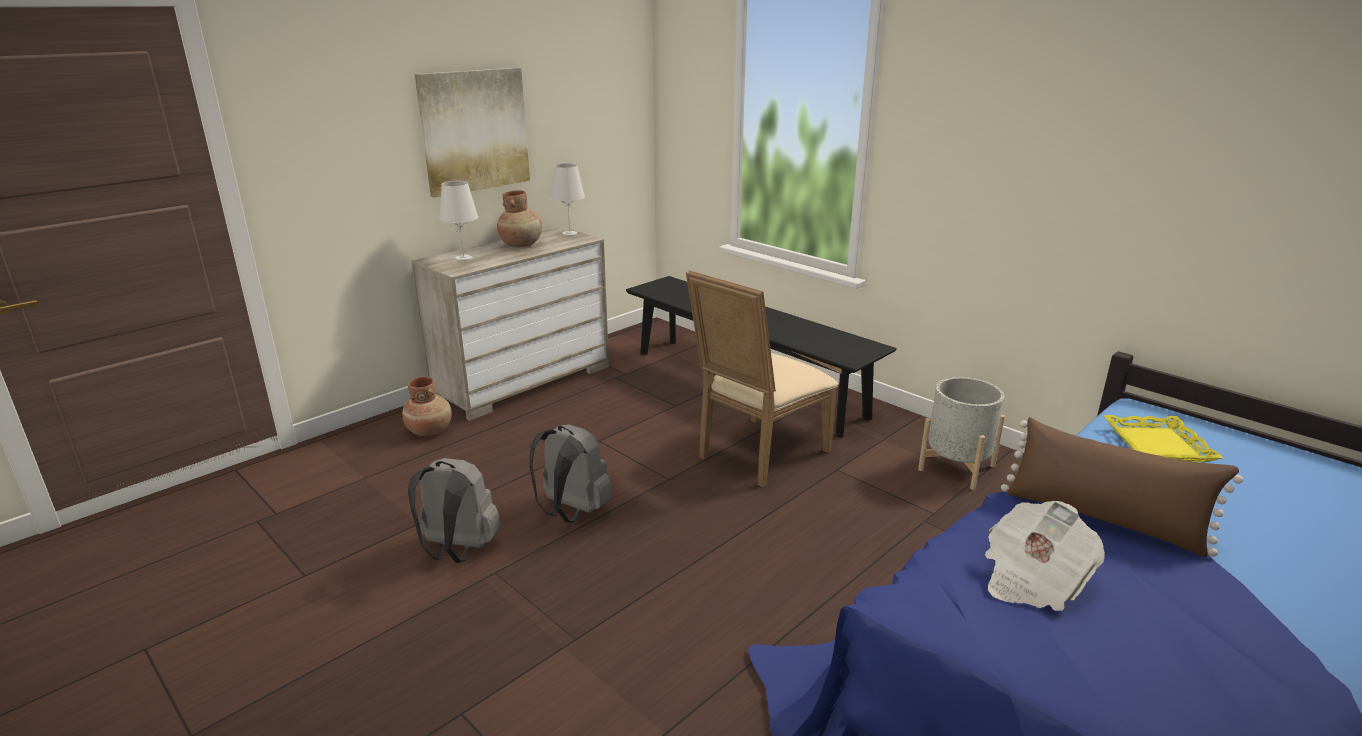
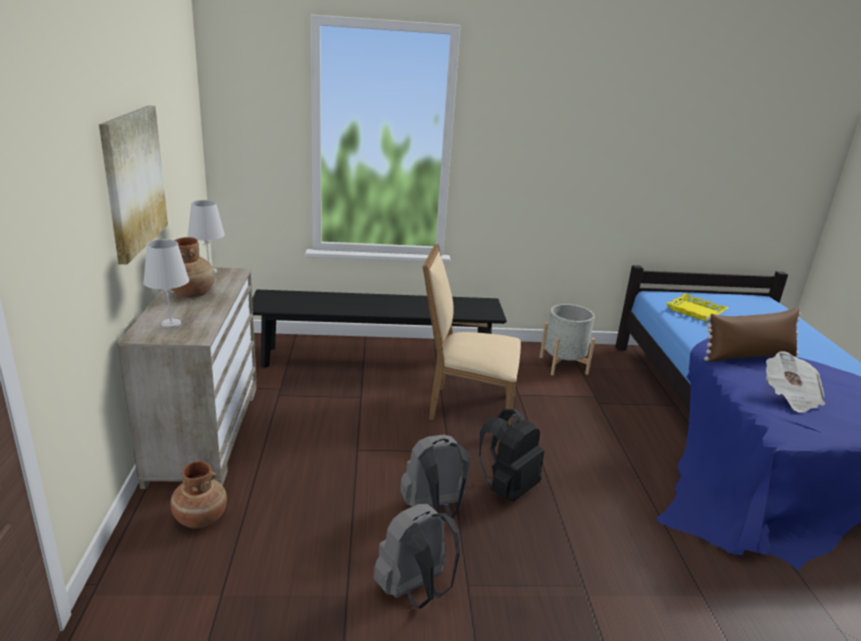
camera: 50 degrees left, 0 degrees up
(663, 533) = (508, 488): none -> black backpack
(757, 455) = (467, 407): beige chair -> beige chair turned 105 degrees clockwise

